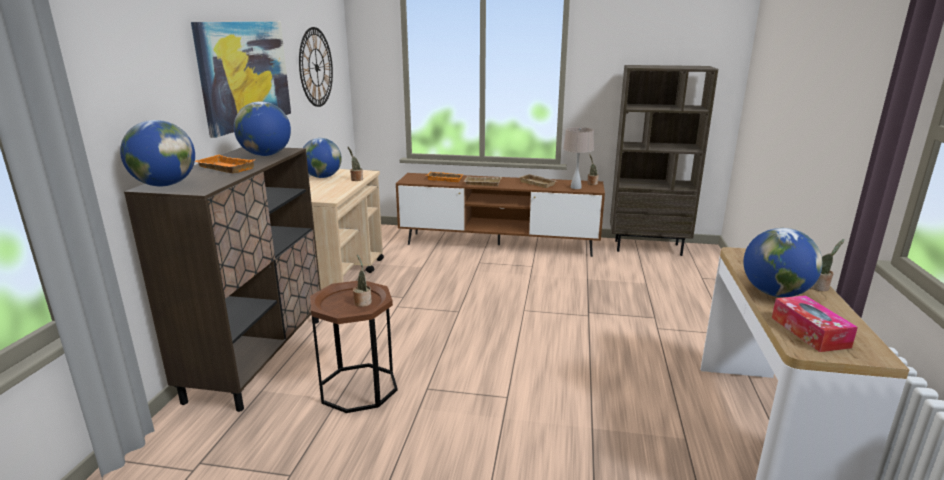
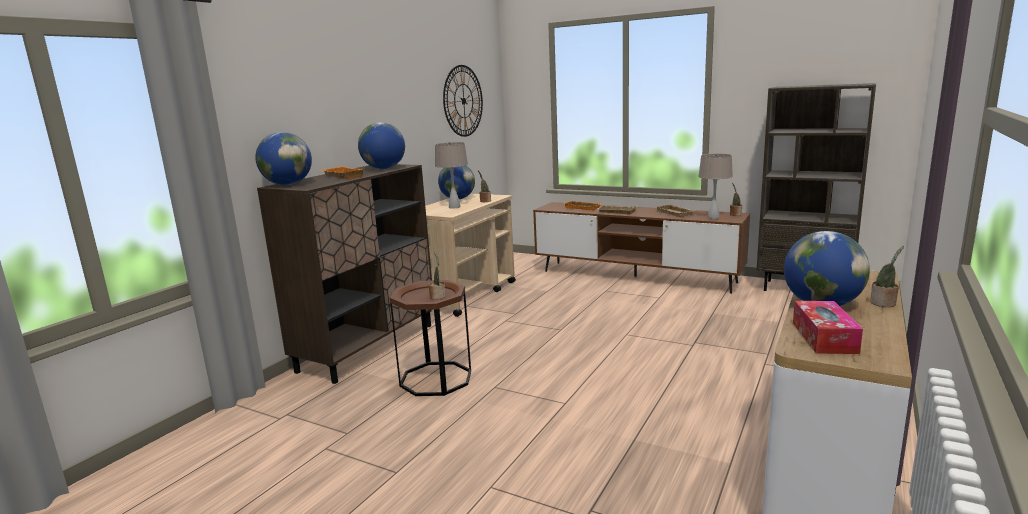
camera: 20 degrees right, 5 degrees down
(245, 74) = (383, 103): picture -> none
(328, 188) = (454, 207): none -> beige table lamp

